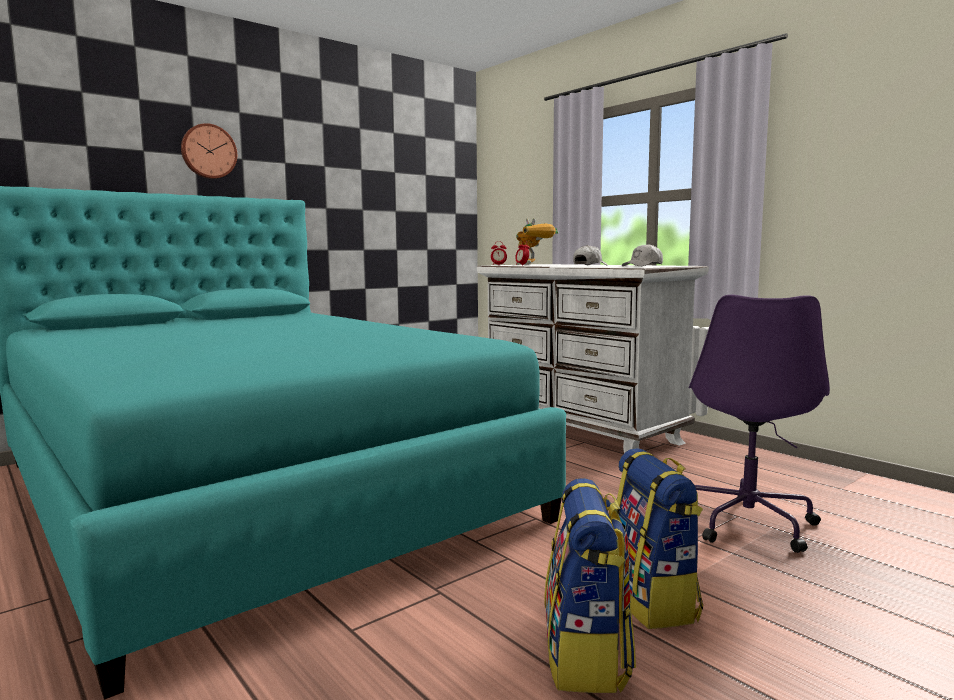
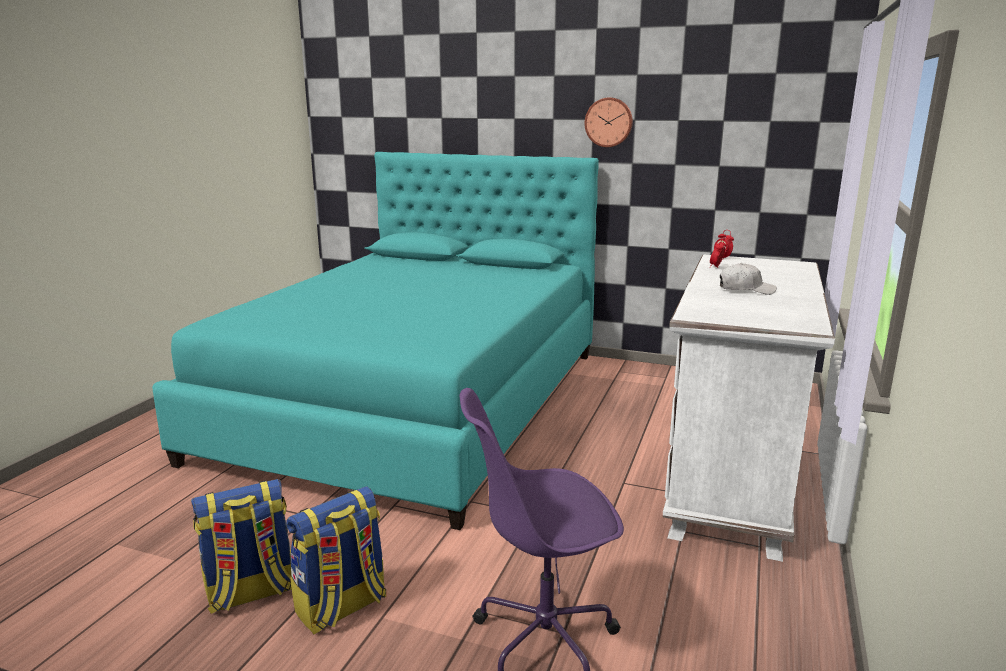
camera: 60 degrees right, 10 degrees up
(208, 151) = (524, 115): wall clock -> wall clock (609, 122)
(534, 264) = (770, 265): toy robot -> none
(643, 266) = (754, 311): white cap -> none

